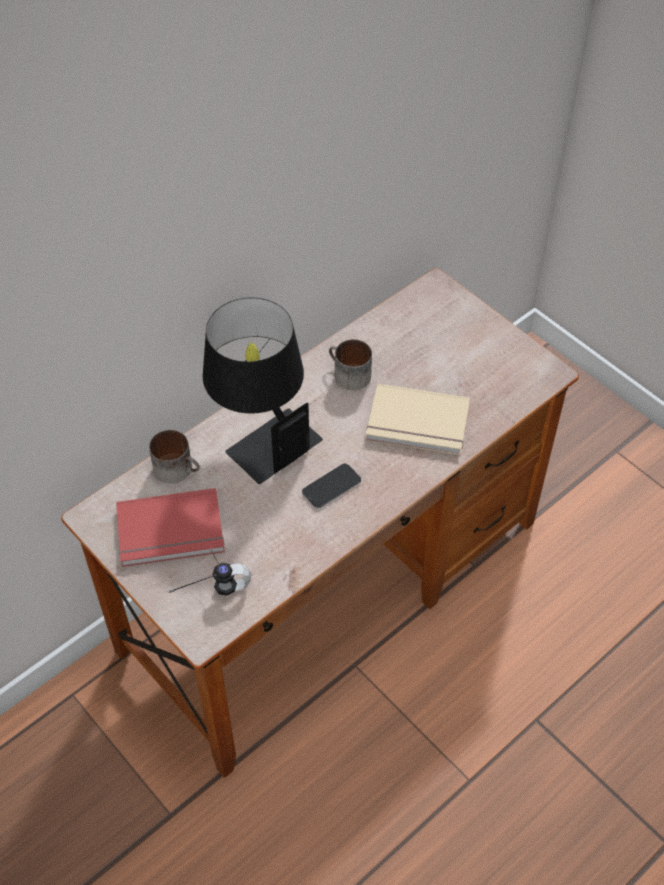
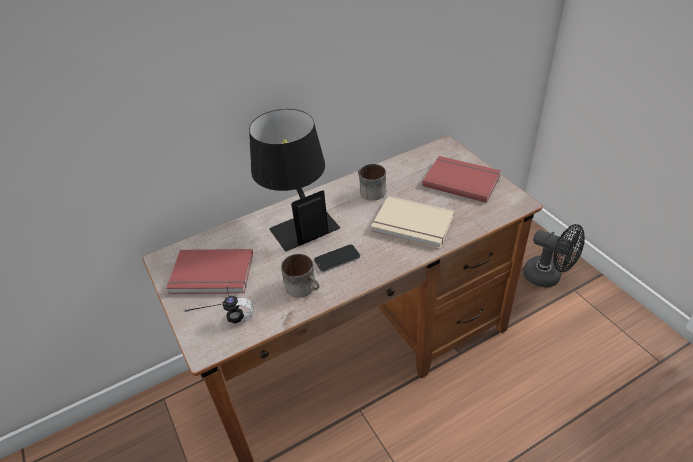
camera: 15 degrees right, 10 degrees down
(178, 468) = (233, 235): mug -> mug (304, 287)
(468, 343) = (461, 180): none -> red book
(580, 435) = (548, 277): none -> black fan

